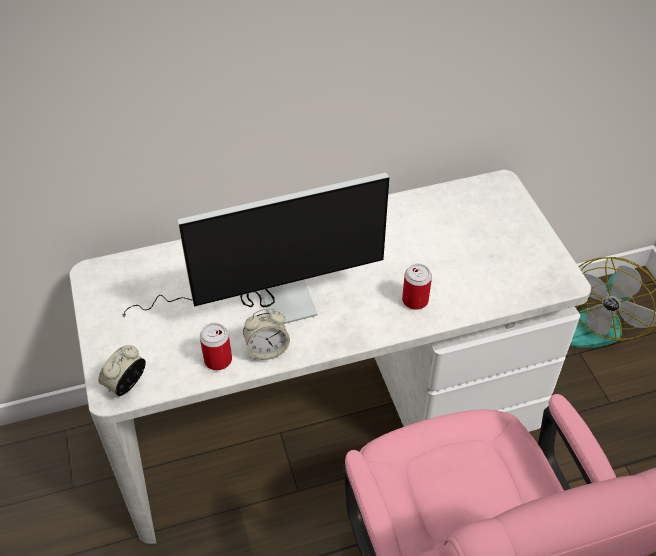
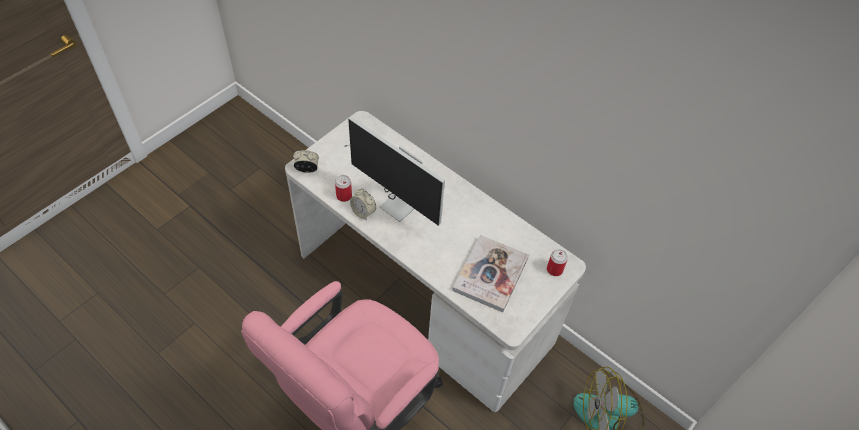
camera: 55 degrees right, 5 degrees up
(415, 300) = (441, 261): can -> can (554, 269)
(469, 260) = (490, 274): none -> book

